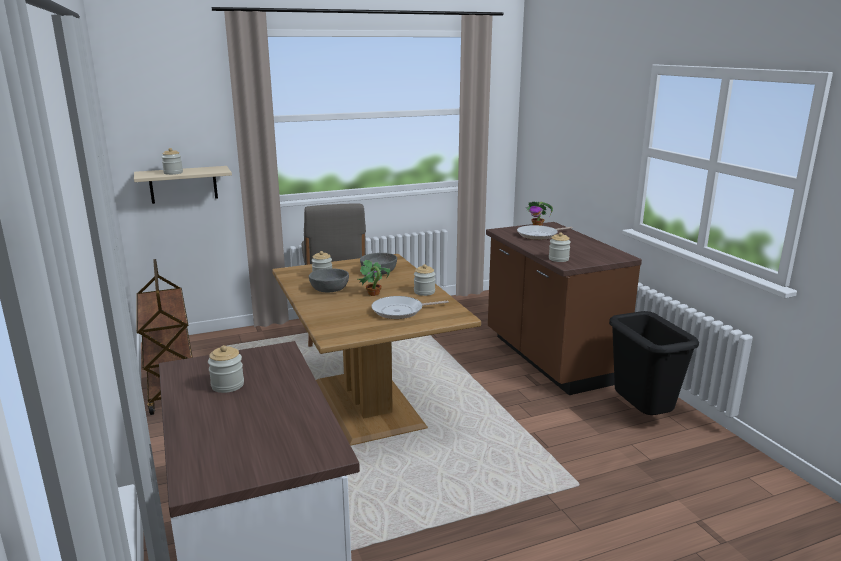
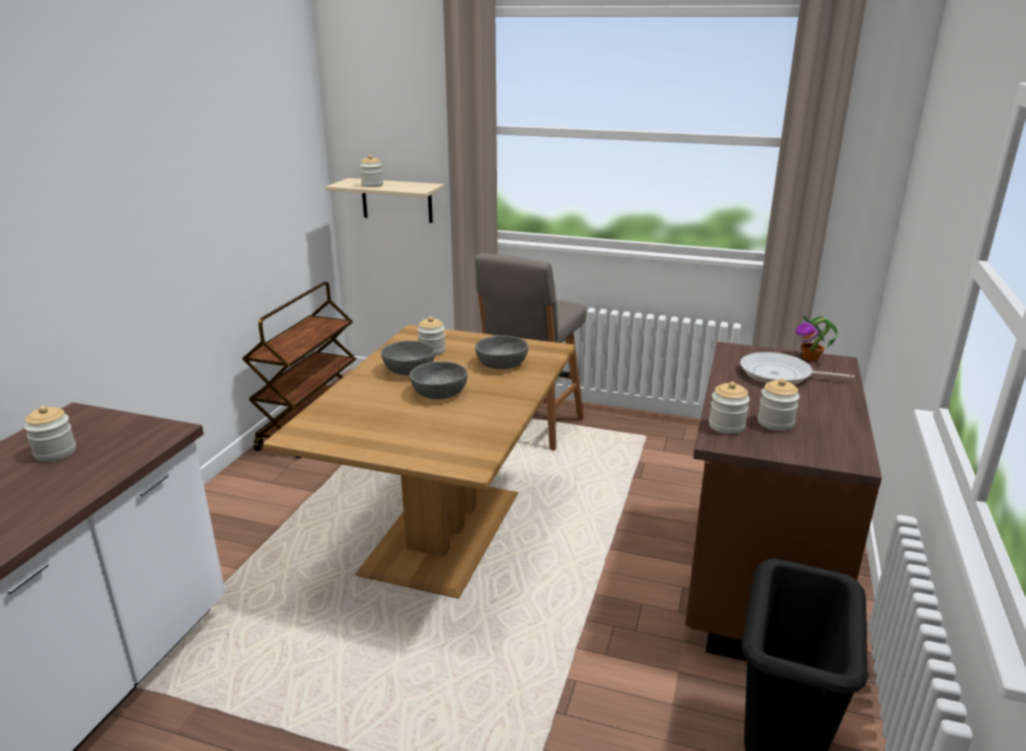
camera: 40 degrees right, 5 degrees up
(373, 294) = (439, 393): potted plant -> grey bowl
(400, 311) = (421, 428): frying pan -> none
(424, 292) = (498, 411): jar -> jar (775, 423)

